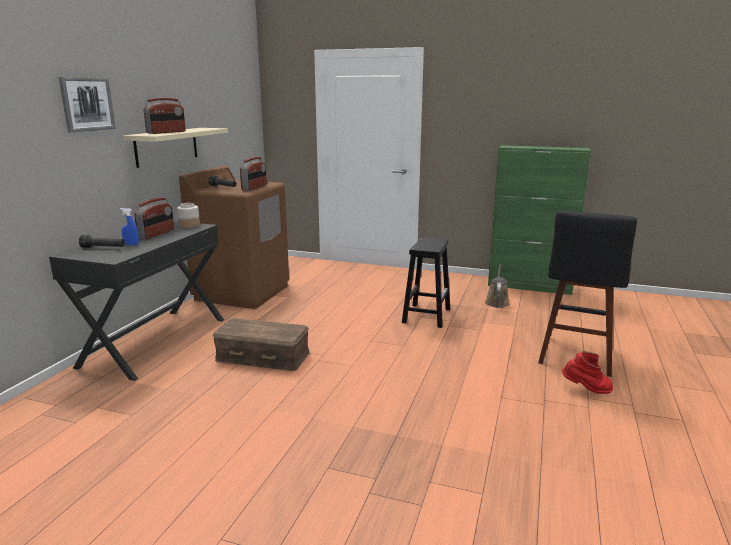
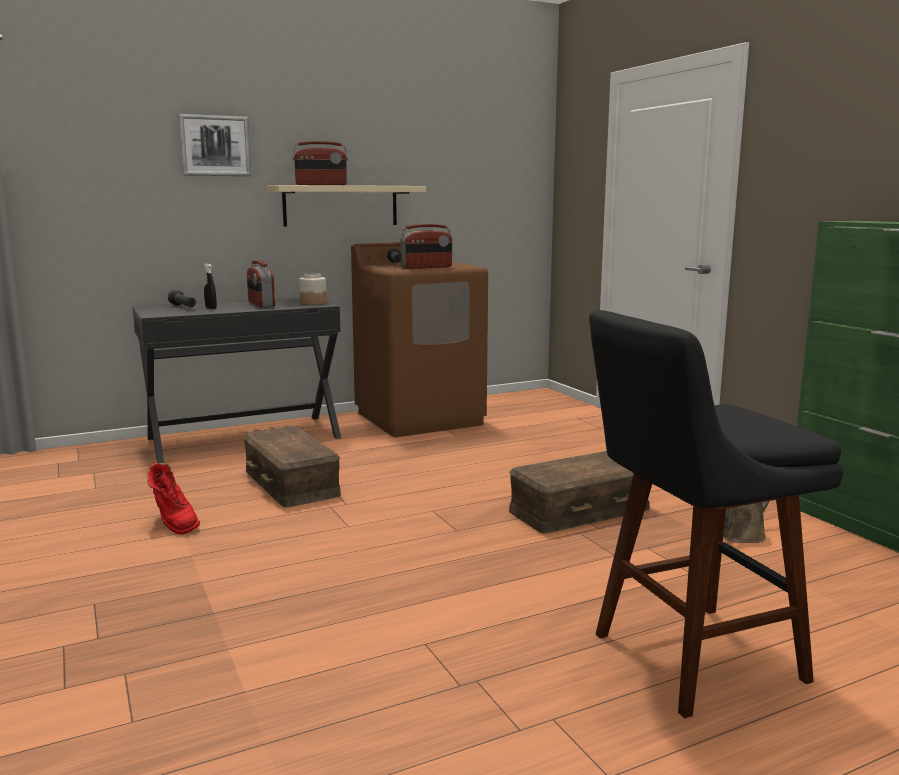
camera: 45 degrees right, 5 degrees down
(131, 244) = (211, 308): blue spray bottle -> black spray bottle
(157, 234) = (261, 304): radio -> radio turned 90 degrees clockwise
(426, 315) = (578, 509): black stool -> brown storage box
(586, 390) = (581, 708): red boot -> red boot (174, 524)

